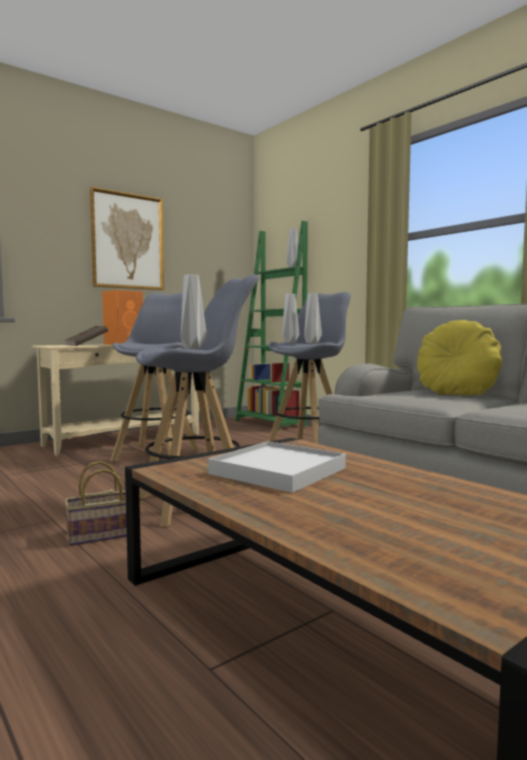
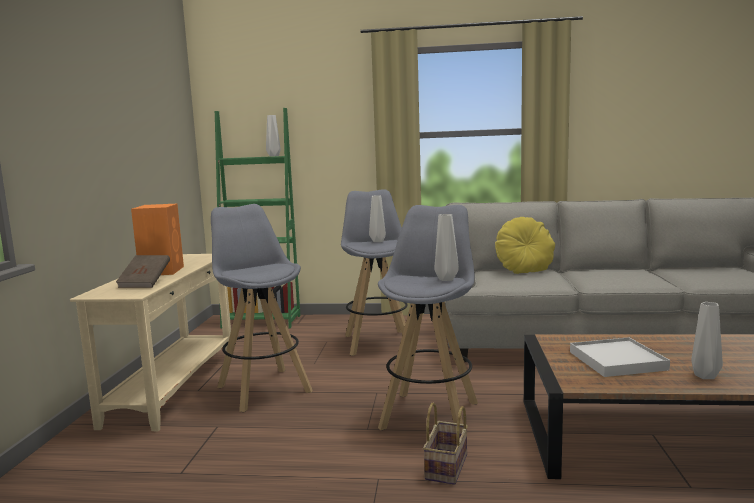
camera: 45 degrees left, 5 degrees up
(127, 241) = (110, 134): picture -> none
(290, 342) = (357, 243): grey vase -> grey vase (705, 375)

